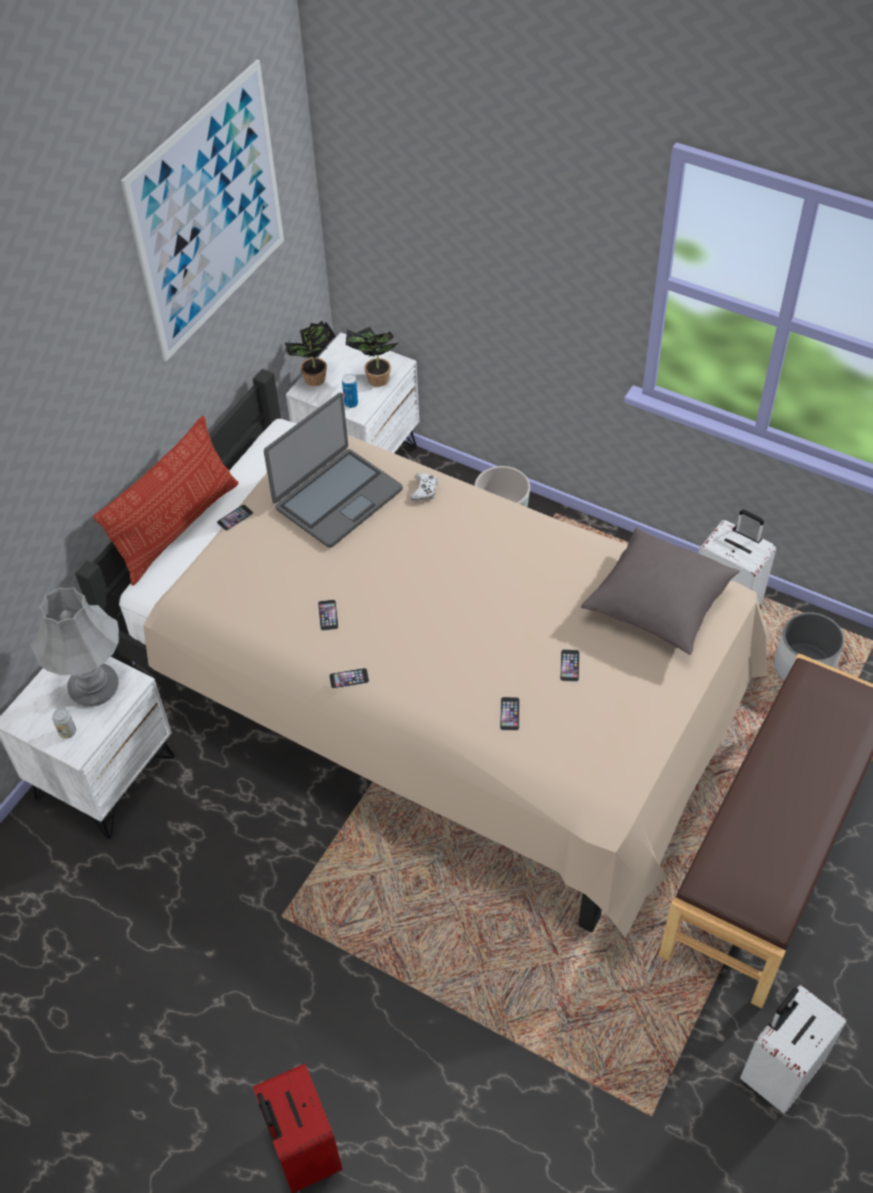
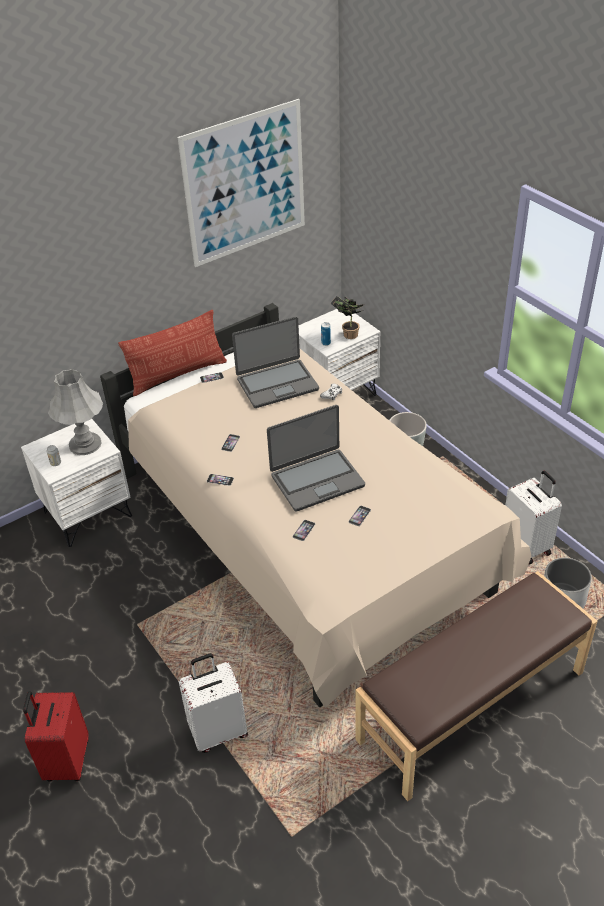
camera: 25 degrees right, 10 degrees down
(314, 381) = (312, 326): potted plant -> none
(482, 632) = (316, 480): none -> laptop
(659, 605) = (441, 500): grey pillow -> none
(779, 1071) = (396, 847): white suitcase -> white suitcase (218, 731)

